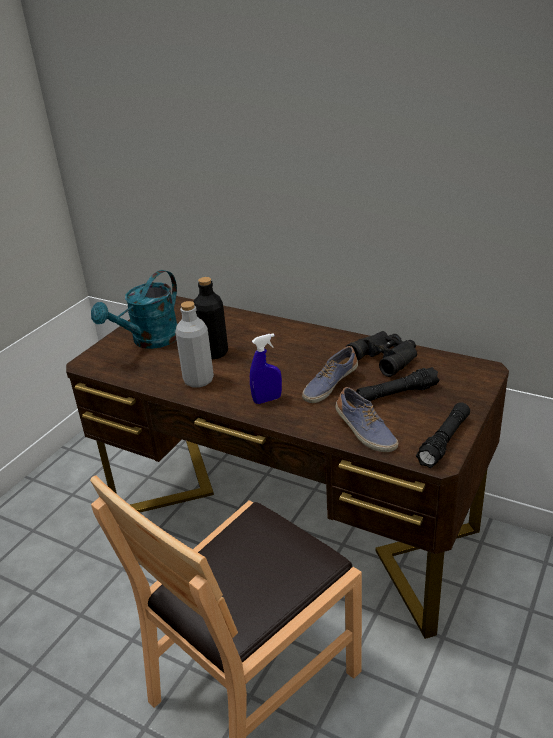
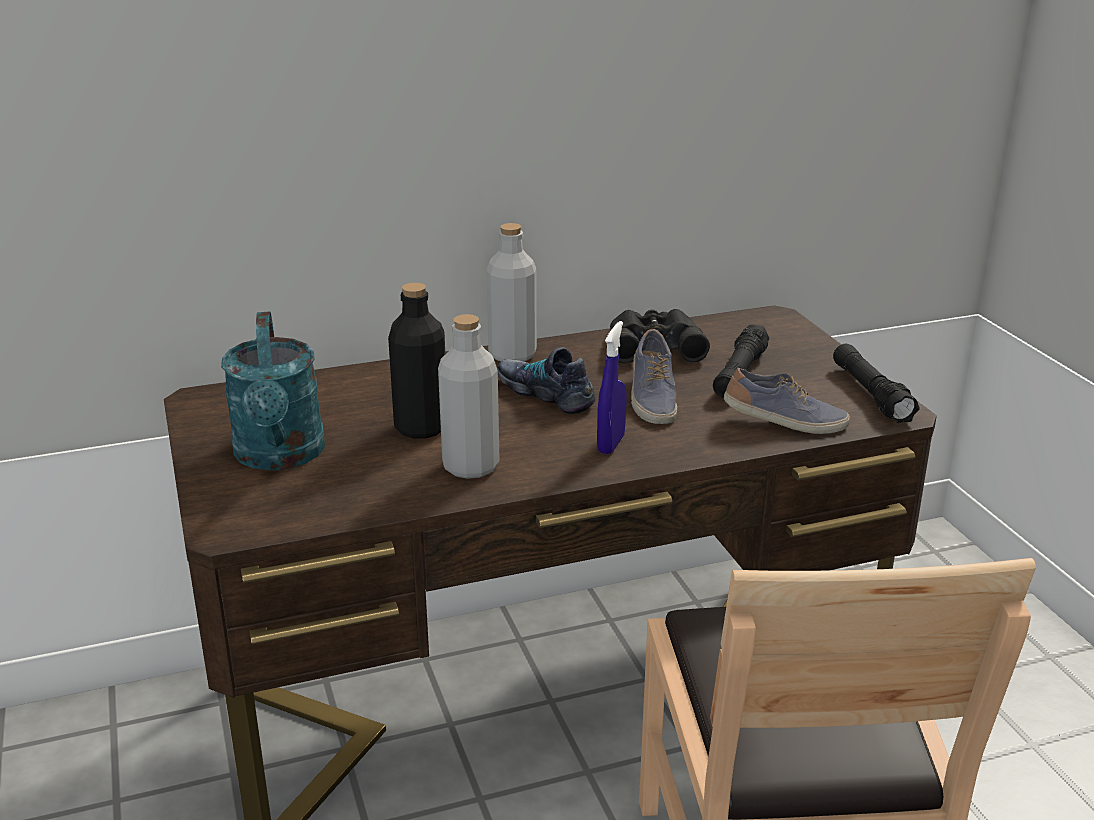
camera: 50 degrees left, 5 degrees down
(289, 360) = (546, 393): none -> shoe
(312, 333) = (512, 355): none -> grey bottle

